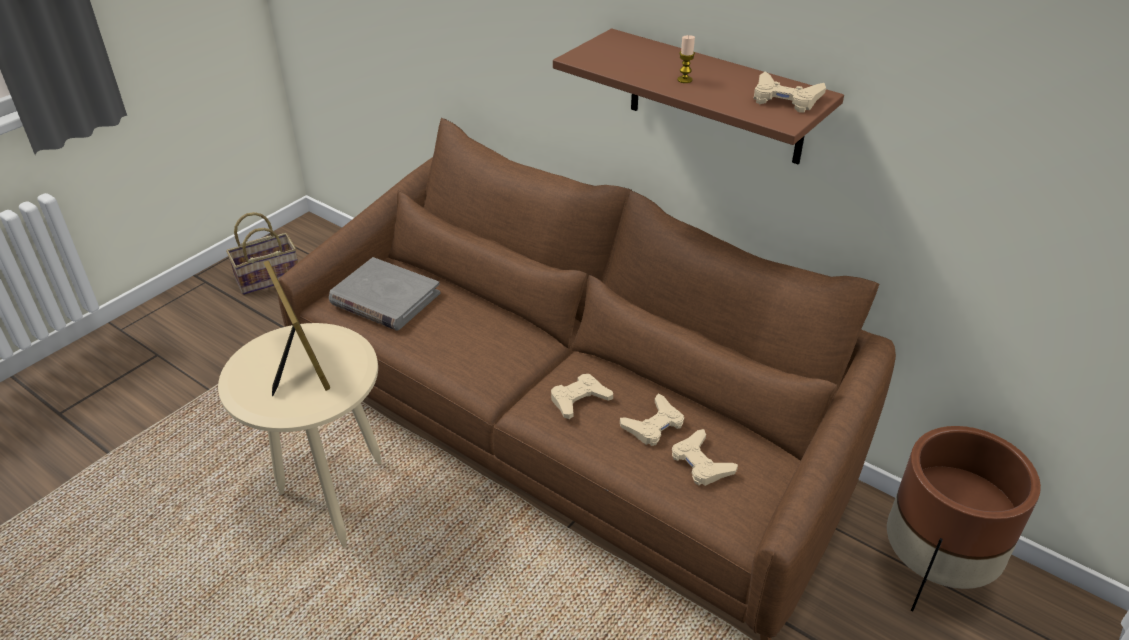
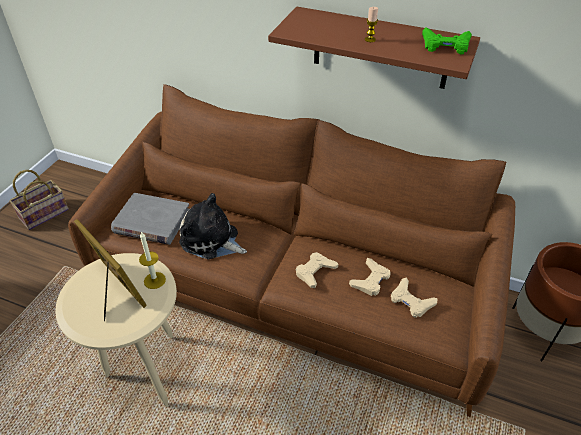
camera: 15 degrees left, 5 degrees up
(351, 361) = (154, 280): none -> candle
(455, 335) = (212, 240): none -> plush toy
(785, 99) = (445, 45): beige game controller -> green game controller

